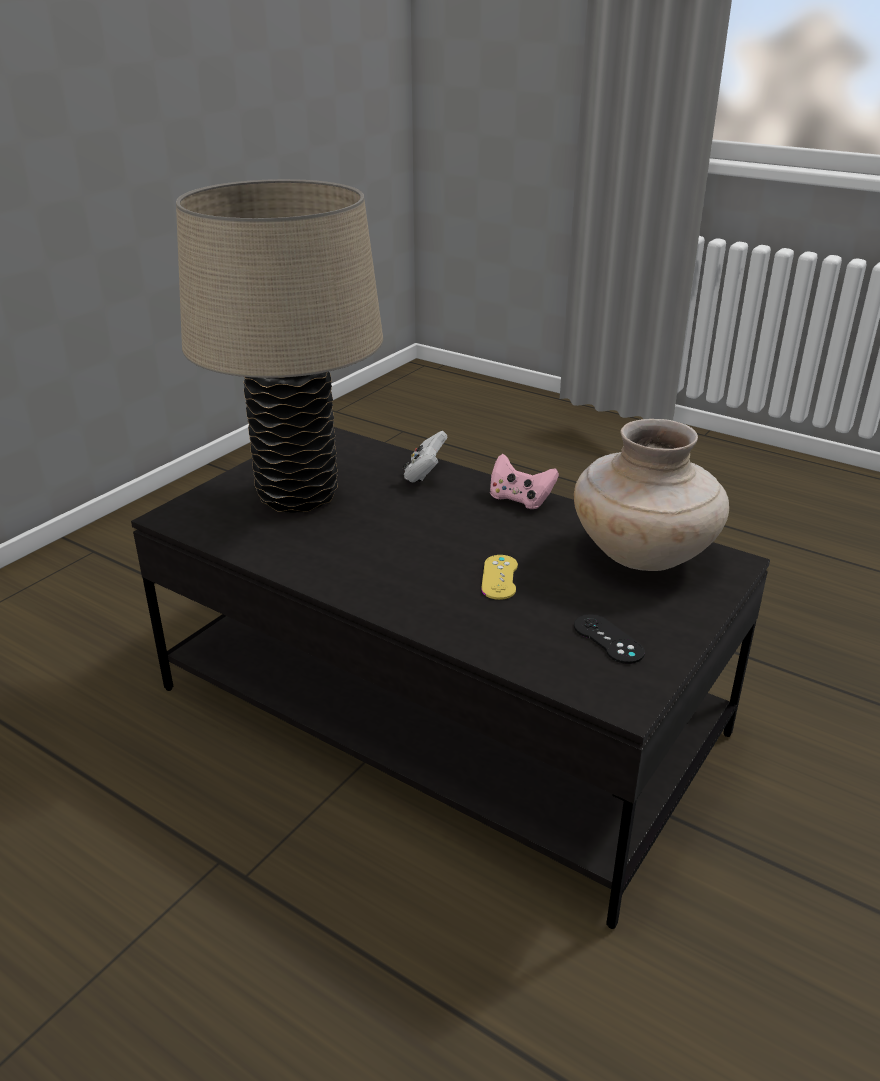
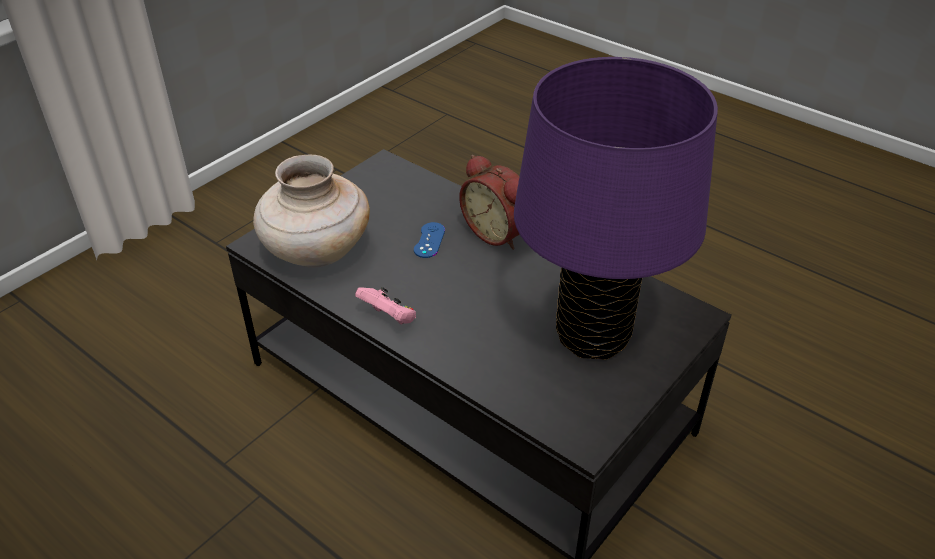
camera: 175 degrees left, 10 degrees up
(297, 496) = (592, 336): beige table lamp -> purple table lamp
(402, 592) = (499, 232): none -> alarm clock
(425, 474) = (471, 360): white game controller -> none
(499, 577) = (429, 240): yellow game controller -> blue game controller
(608, 639) = (375, 194): black game controller -> none

